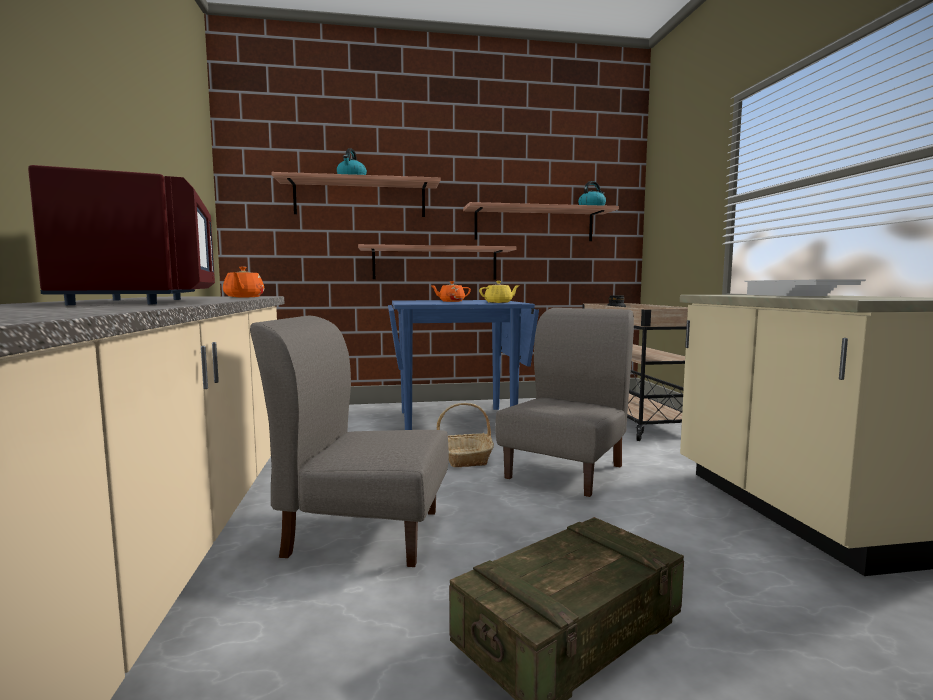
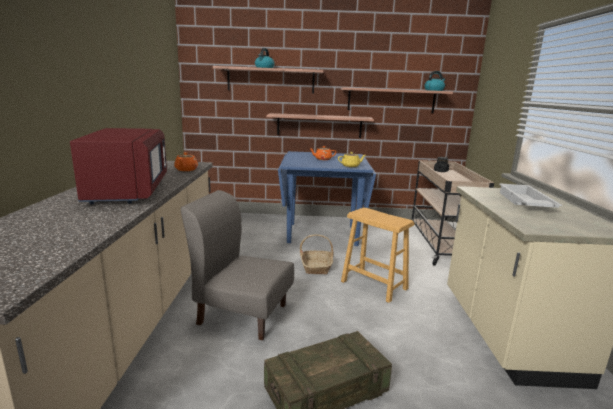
camera: 10 degrees right, 10 degrees up
(566, 471) = (374, 285): grey chair -> brown stool

